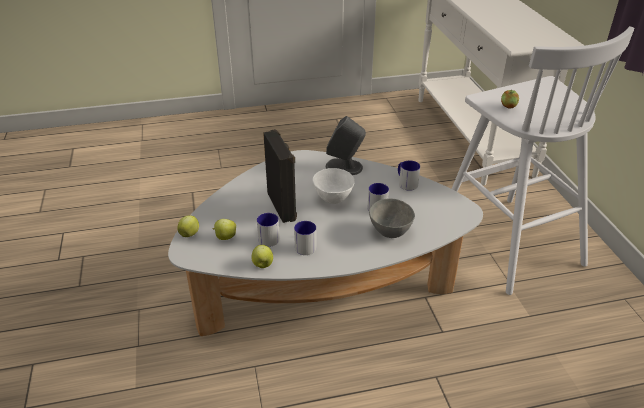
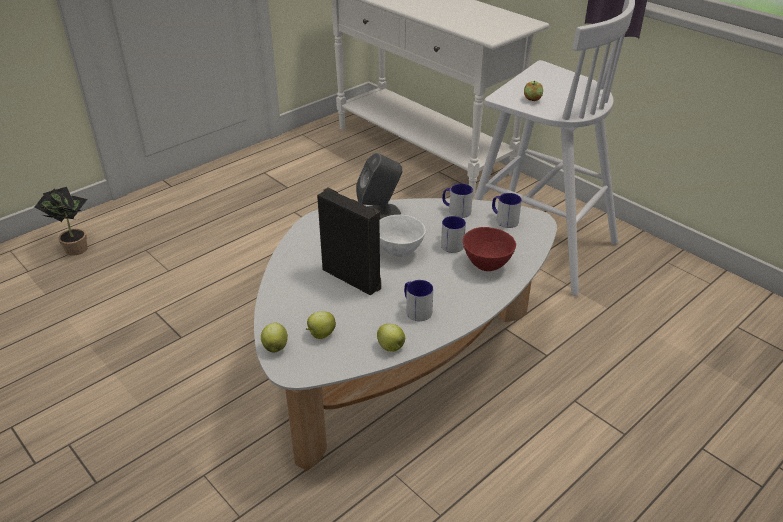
camera: 30 degrees left, 0 degrees up
(178, 134) = (74, 247): none -> potted plant
(268, 237) = (368, 316): mug -> mug (503, 220)
(389, 232) = (486, 265): grey bowl -> red bowl

